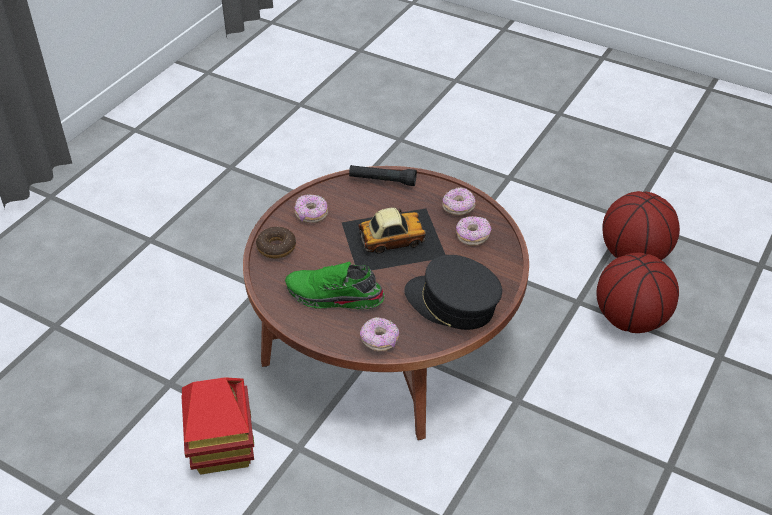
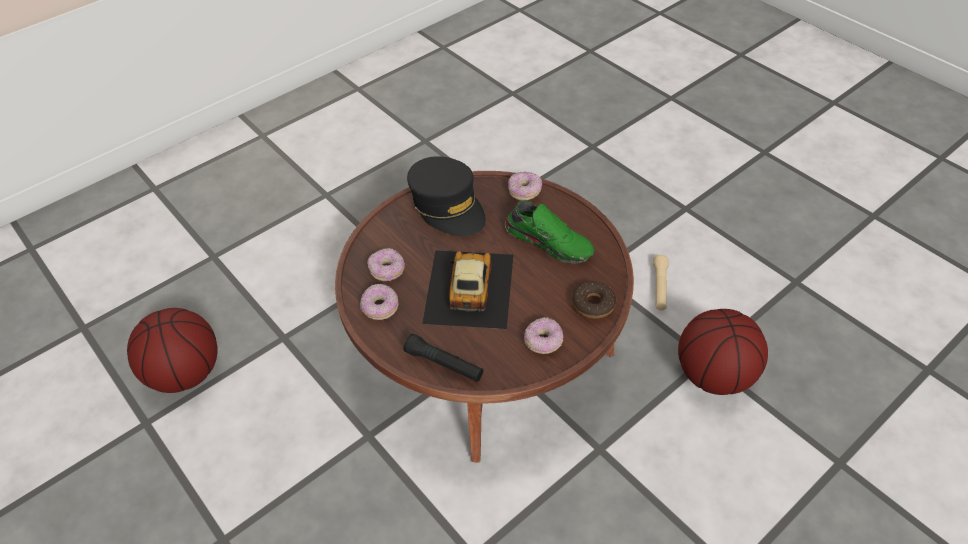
camera: 160 degrees left, 5 degrees up
(222, 448) = (659, 287): toy house -> beige flashlight
(392, 239) = (468, 288): toy car -> toy car turned 90 degrees clockwise
(630, 320) = (253, 306): basketball -> basketball (714, 374)

